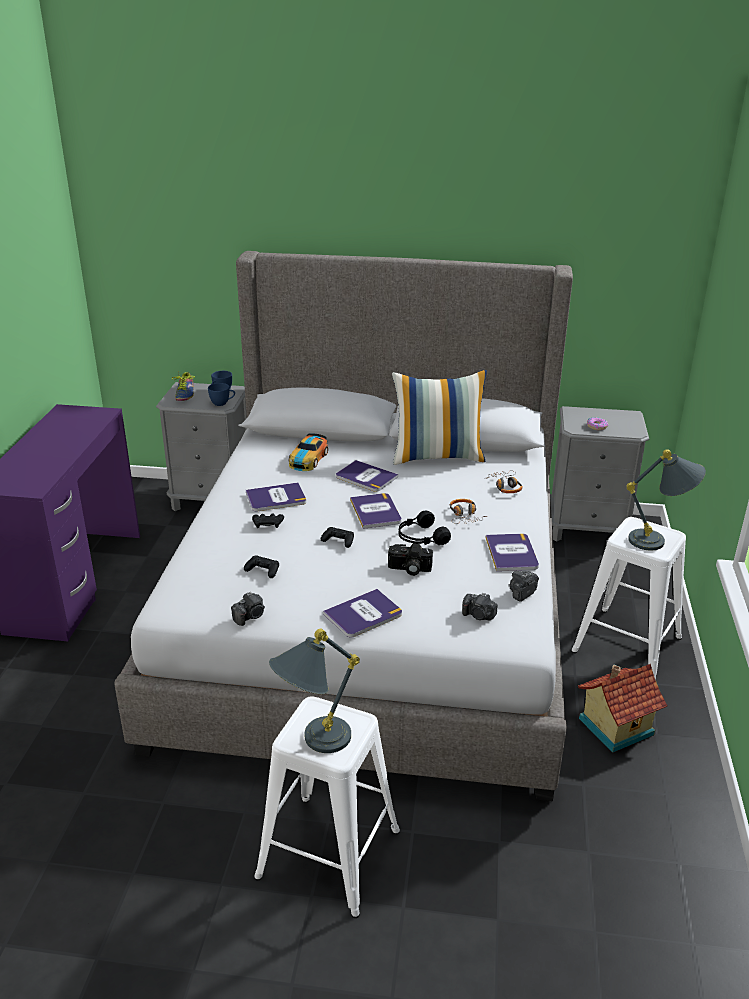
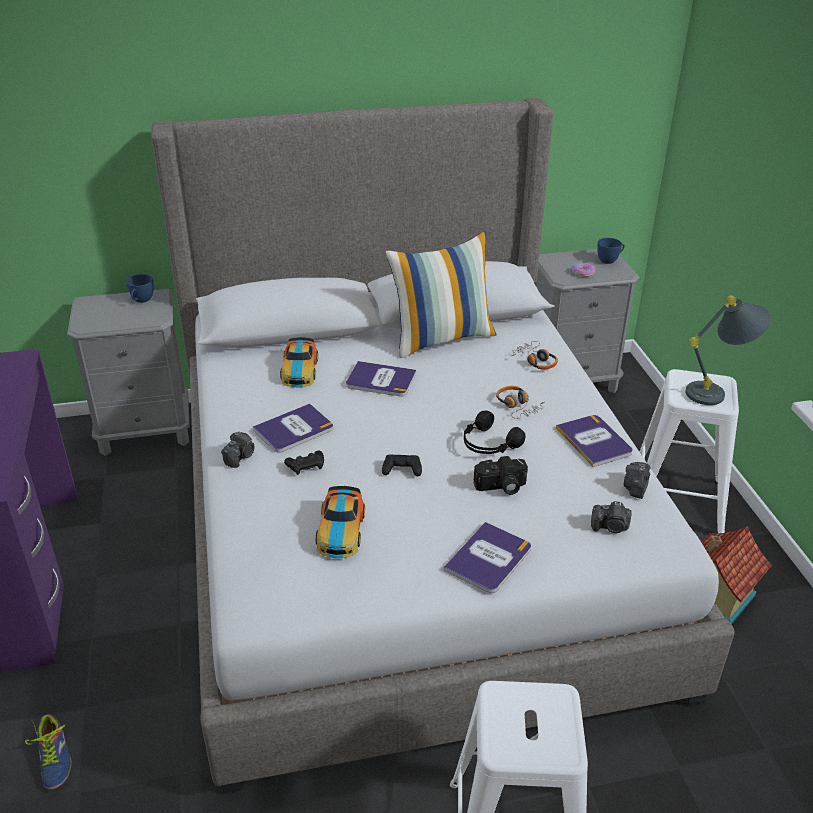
camera: 20 degrees left, 5 degrees up
(183, 394) = (95, 312): shoe -> shoe (51, 759)
(222, 403) = (153, 316): blue cup -> blue cup (609, 260)
(250, 616) = (361, 597): camera -> camera (240, 457)
(263, 570) = (340, 530): black game controller -> toy car
(312, 743) = (526, 745): grey table lamp -> none
(375, 511) = (419, 422): book -> none

